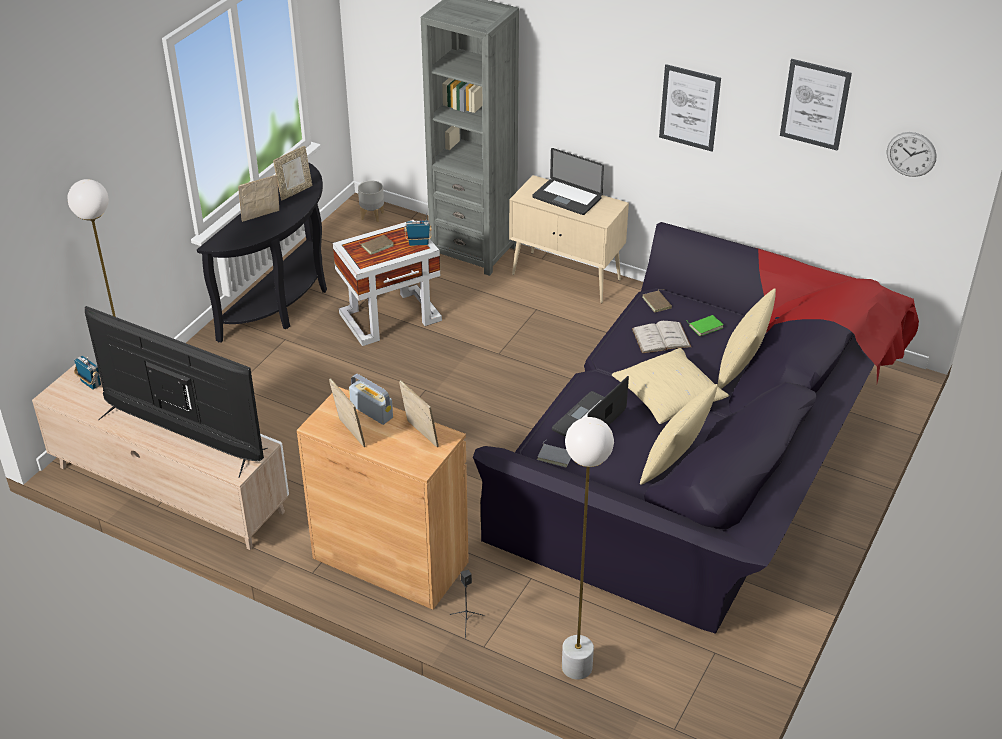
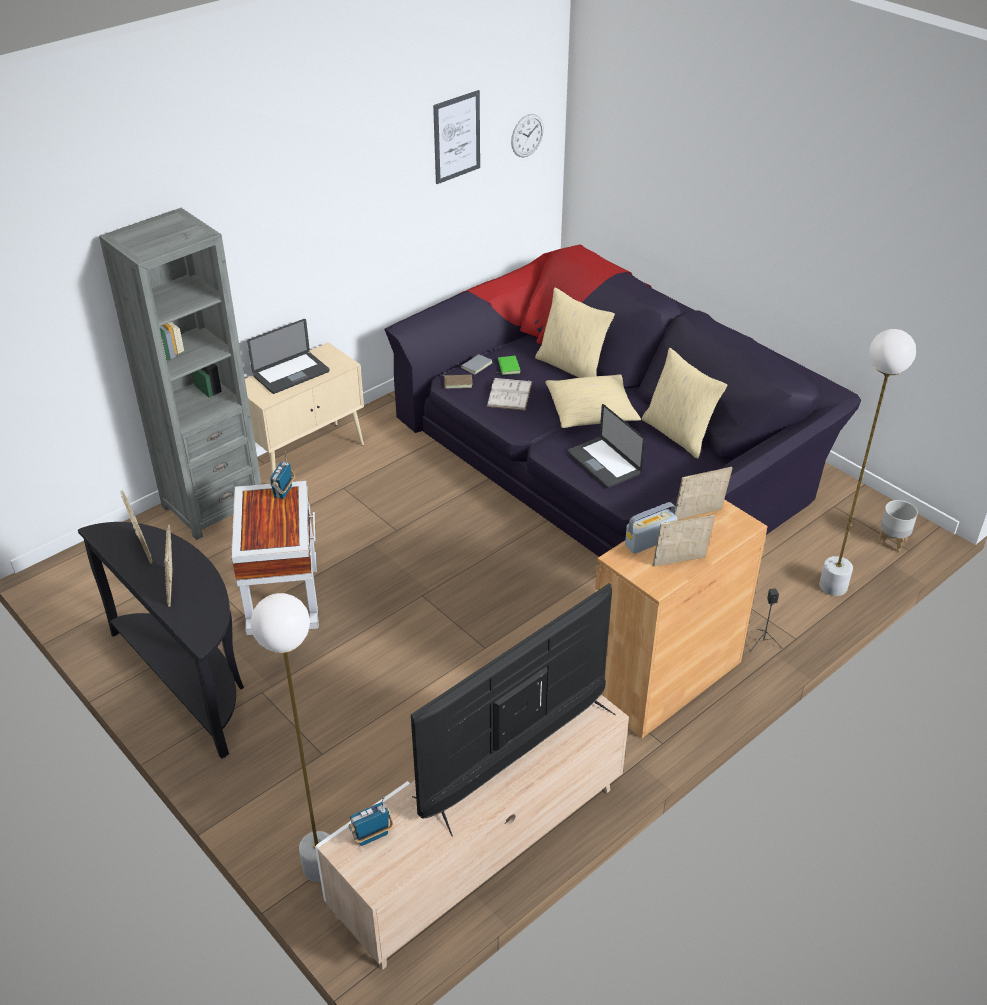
camera: 70 degrees left, 0 degrees up
(372, 215) = (79, 567): grey planter -> grey planter (891, 542)
(377, 245) = (264, 523): brown book -> none
(555, 456) = (644, 495): grey book -> grey book (475, 365)
(689, 107) = (360, 208): picture -> none

